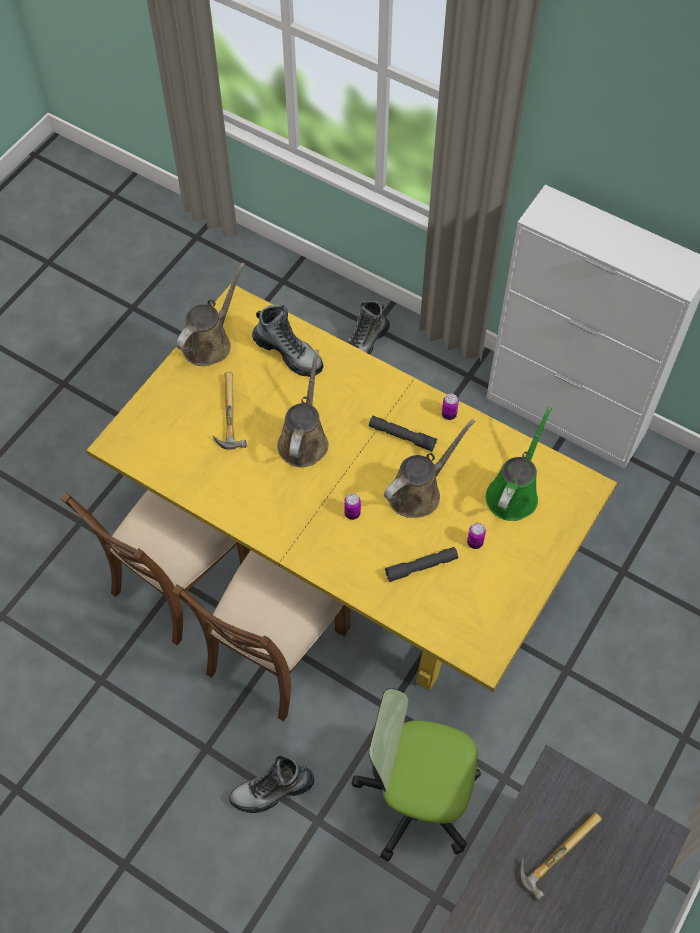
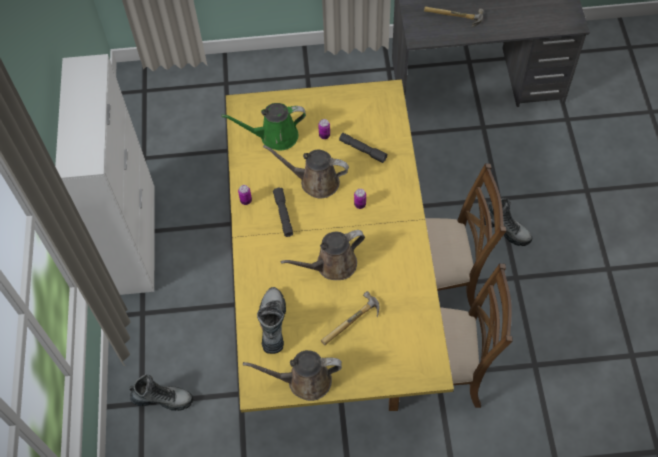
camera: 125 degrees left, 0 degrees up
(417, 798) = (445, 164): office chair -> none

